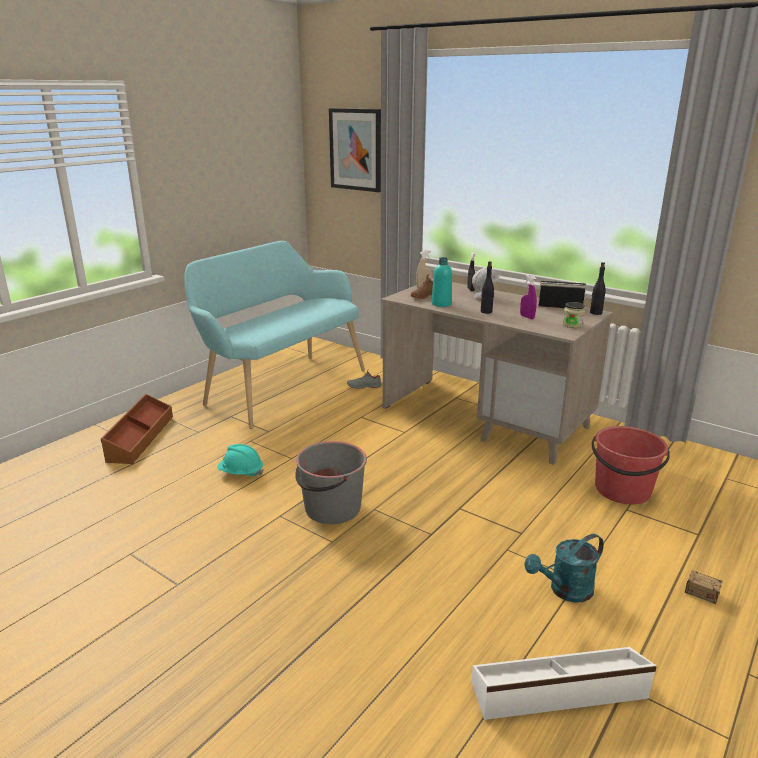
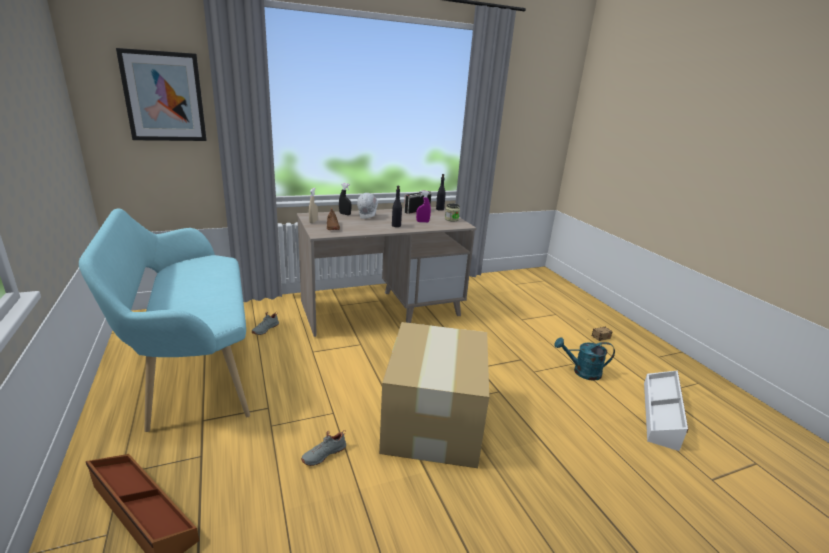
camera: 60 degrees left, 0 degrees up
(241, 473) = (323, 454): turquoise hard hat -> grey shoe
(332, 508) = (432, 422): grey bucket -> cardboard box
(441, 304) = (359, 229): turquoise bottle -> none
(565, 591) = (582, 372): turquoise watering can -> turquoise watering can turned 90 degrees clockwise
(622, 490) = (504, 311): red bucket -> none

